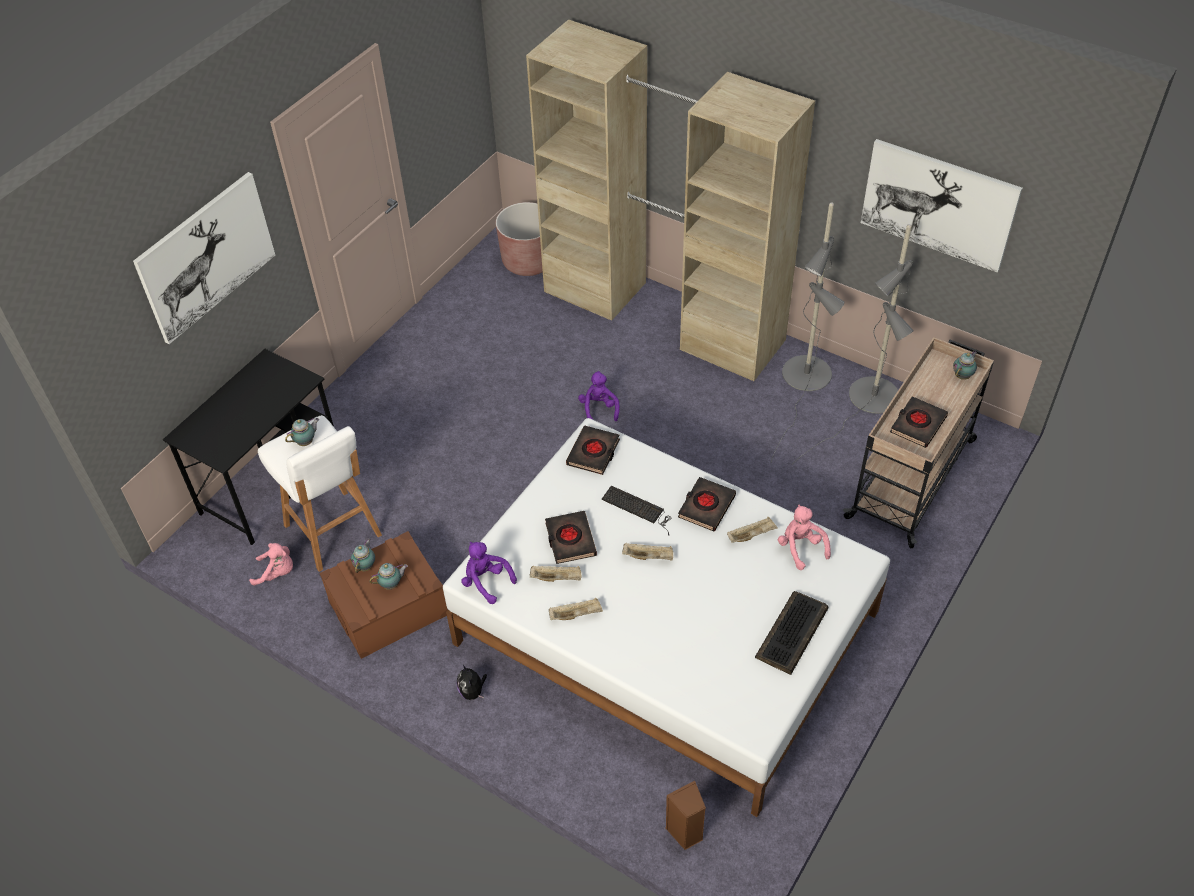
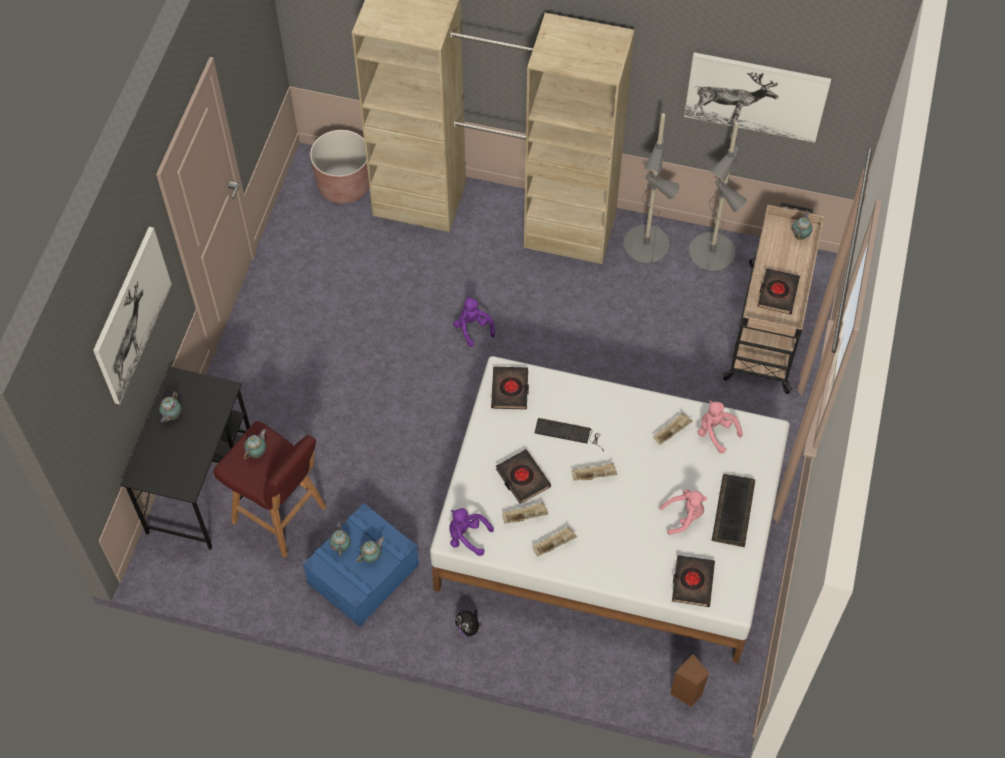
camera: 20 degrees left, 10 degrees up
(243, 390) = (172, 416): none -> teapot
(277, 573) = (247, 569): pink plush toy -> pink plush toy (684, 516)
(333, 532) = (281, 516): white stool -> red stool
(388, 608) = (363, 574): brown storage box -> blue storage box
(706, 506) = (625, 416): black book -> black book (692, 582)

